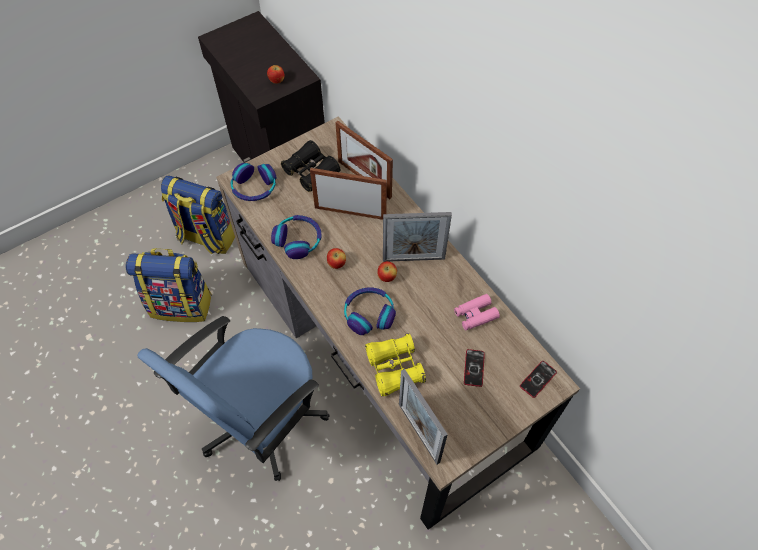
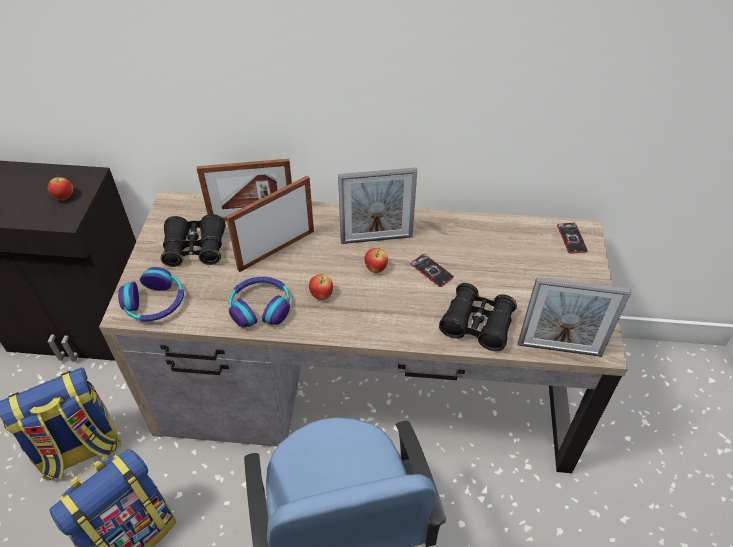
camera: 50 degrees left, 10 degrees down
(369, 314) = (401, 306): headphones -> none
(394, 368) = (477, 324): yellow binoculars -> black binoculars
(413, 259) = (376, 239): picture frame -> picture frame turned 45 degrees clockwise
(474, 368) = (526, 270): phone -> phone (431, 271)
(475, 315) = (474, 236): pink binoculars -> none

